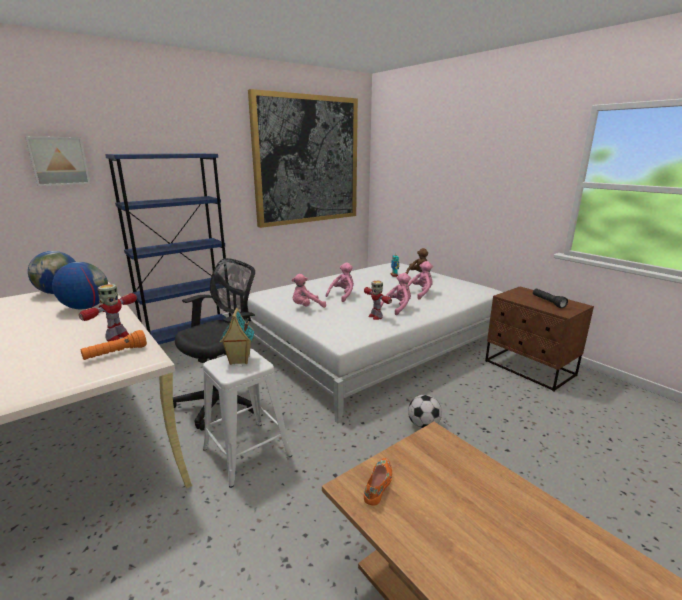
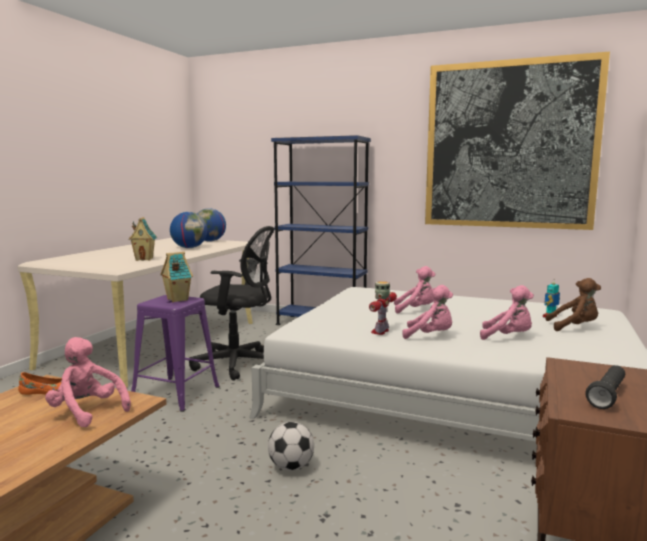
camera: 60 degrees right, 10 degrees down
(59, 161) = (261, 146): picture -> none
(116, 353) = (119, 263): orange flashlight -> none
(117, 337) = (144, 259): toy robot -> toy house
(247, 452) = (176, 393): white stool -> purple stool
(306, 307) = (355, 306): pink plush toy -> pink plush toy (87, 412)

